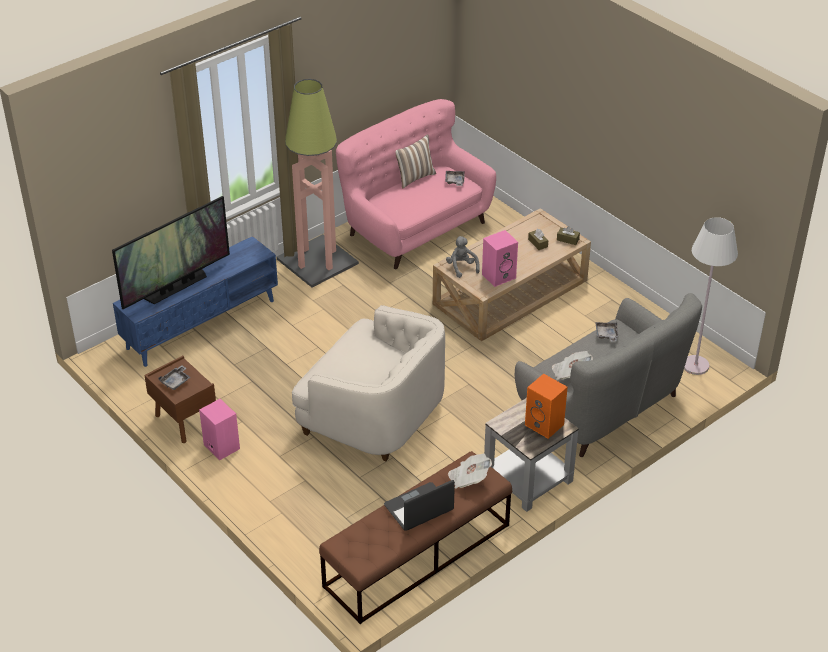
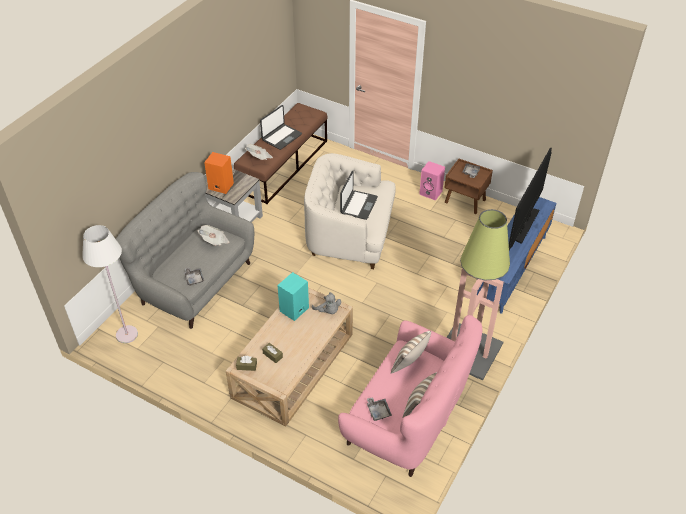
camera: 160 degrees right, 5 degrees up
(364, 361) = (358, 205): none -> laptop
(404, 206) = (409, 364): none -> pillow
(499, 275) = (294, 310): pink speaker -> turquoise speaker

